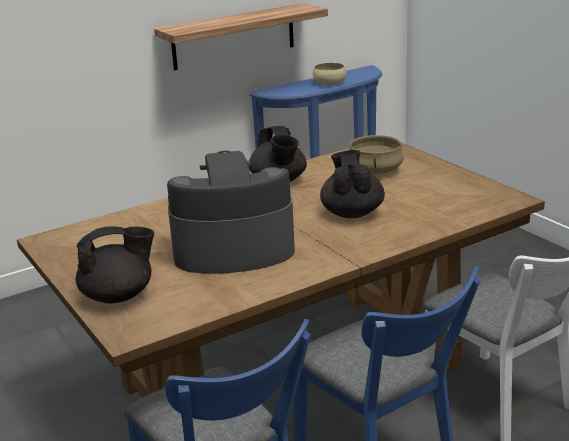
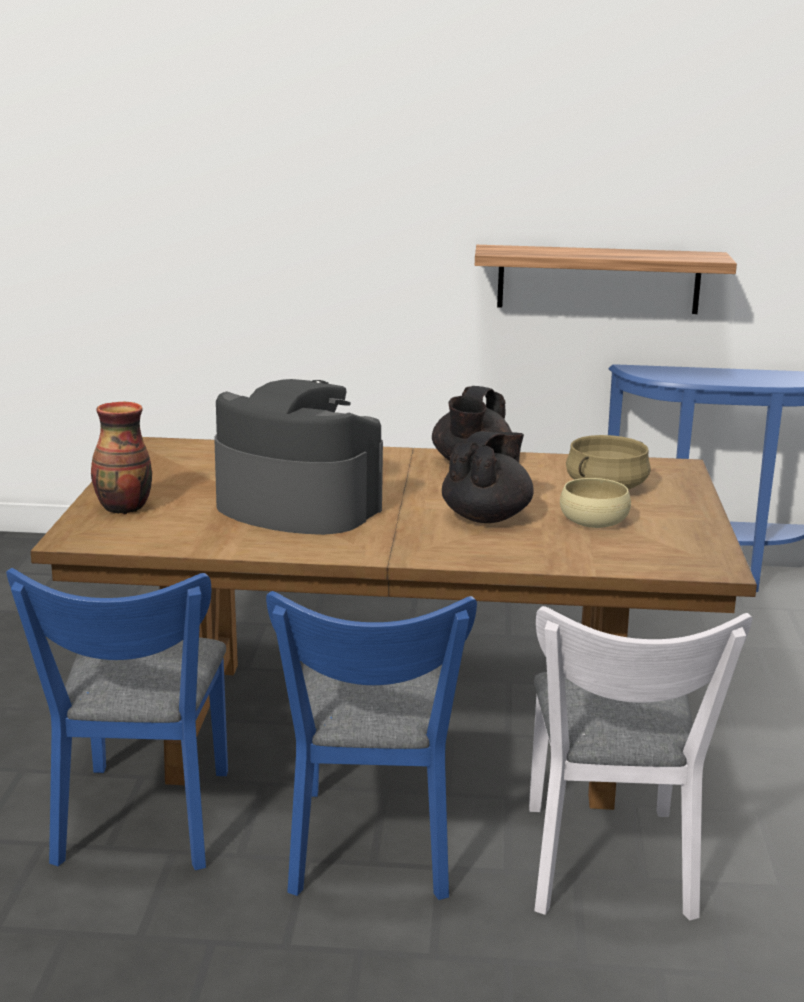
camera: 35 degrees right, 5 degrees down
(119, 296) = (123, 508): black teapot -> vase
(329, 83) = (732, 378): beige bowl -> beige bowl (593, 521)

